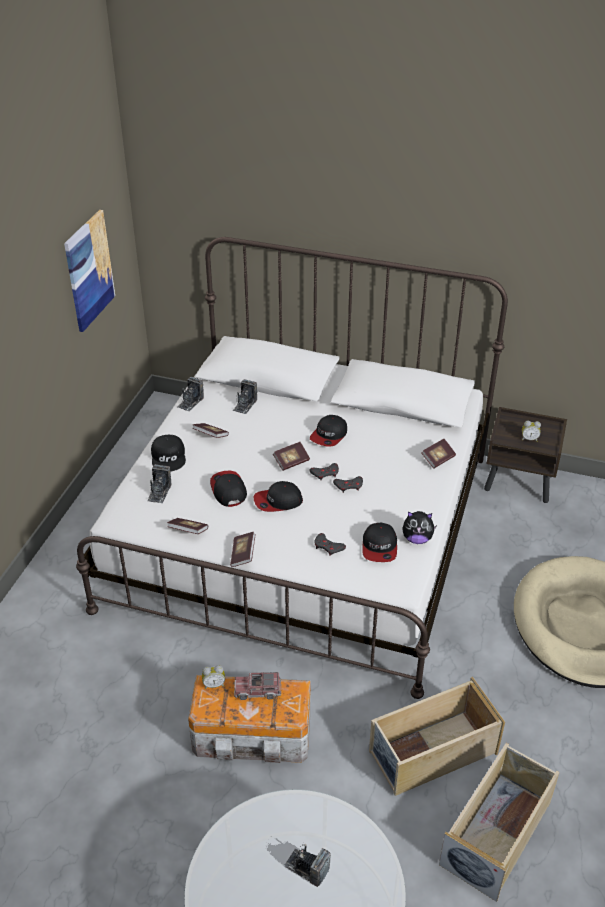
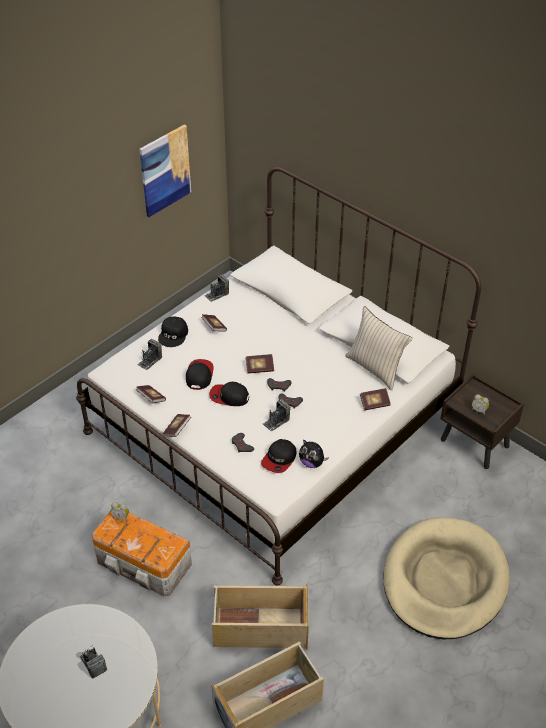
camera: 25 degrees right, 5 degrees up
(245, 405) = (255, 309): camera -> camera (276, 421)
(257, 690) = (147, 532): toy truck -> none
(329, 435) = (302, 355): cap -> none
(413, 425) = (375, 368): none -> beige pillow

